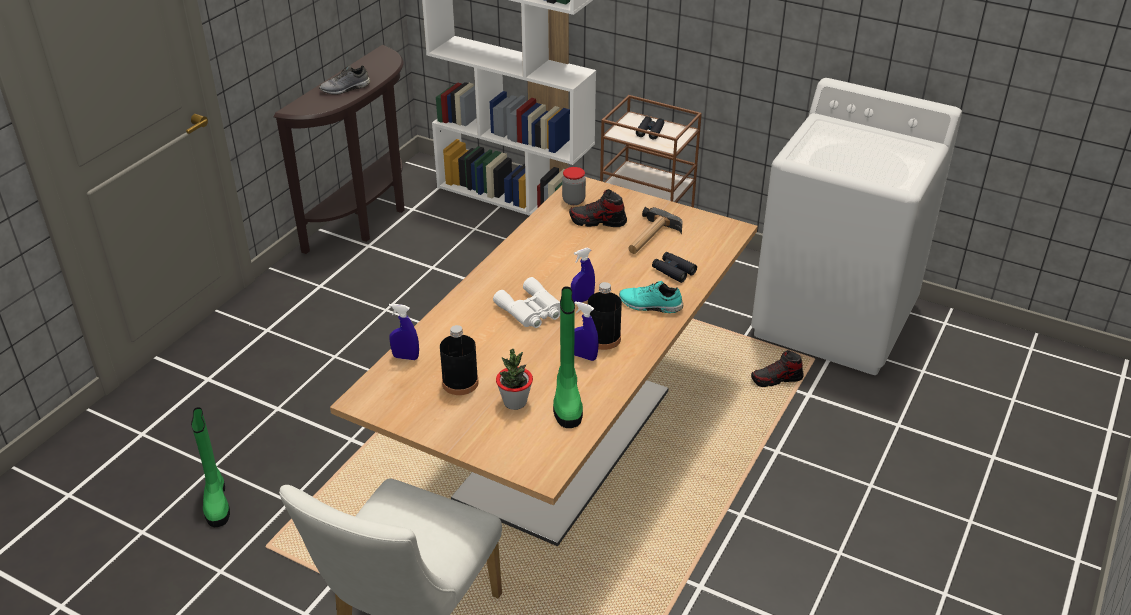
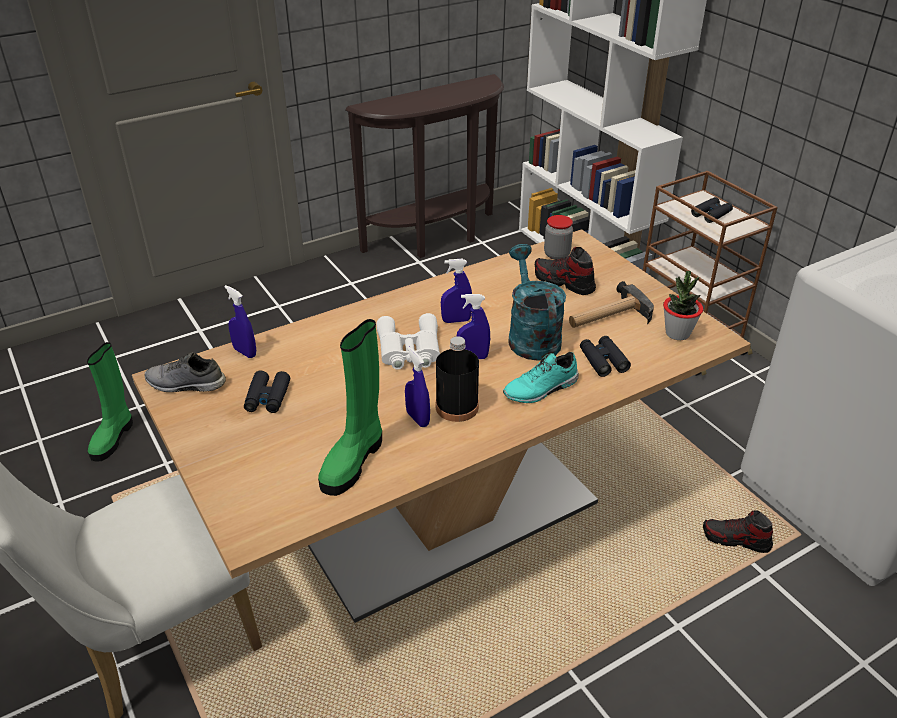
camera: 30 degrees right, 0 degrees up
(345, 89) = (425, 101): grey shoe -> grey shoe (185, 385)
(460, 383) = (267, 398): black bottle -> black binoculars
(515, 402) = (299, 440): potted plant -> potted plant (677, 333)
(545, 277) = (456, 320): none -> blue spray bottle
(609, 270) = (531, 336): none -> turquoise watering can
(650, 306) = (541, 390): turquoise shoe -> turquoise shoe turned 75 degrees counterclockwise

